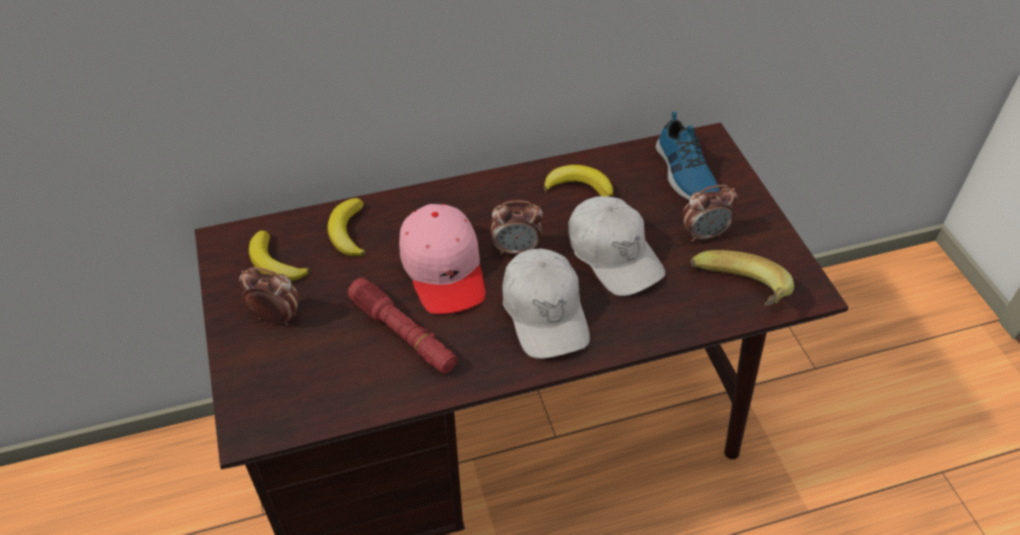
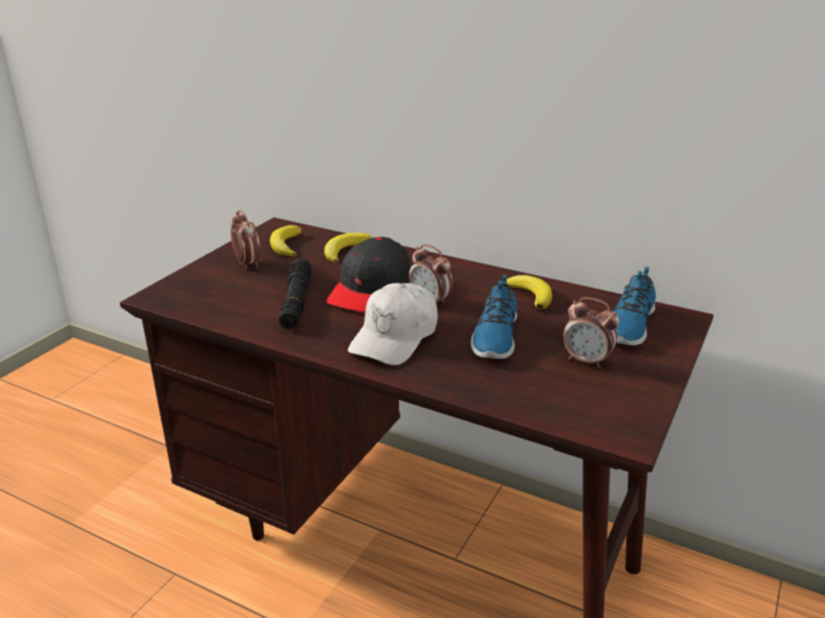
camera: 45 degrees right, 20 degrees down
(403, 333) = (296, 303): red flashlight -> black flashlight
(444, 268) = (370, 289): pink cap -> black cap
(613, 254) = (494, 336): white cap -> shoe
(737, 297) = (554, 405): banana -> none

